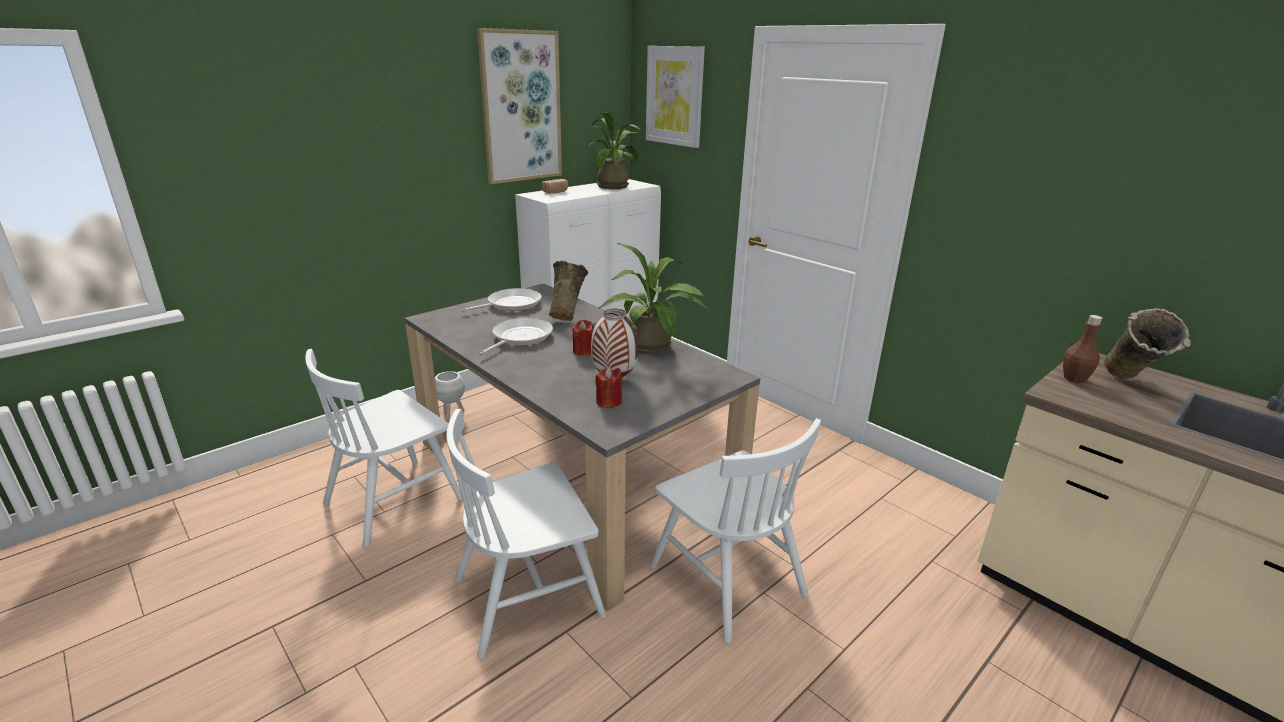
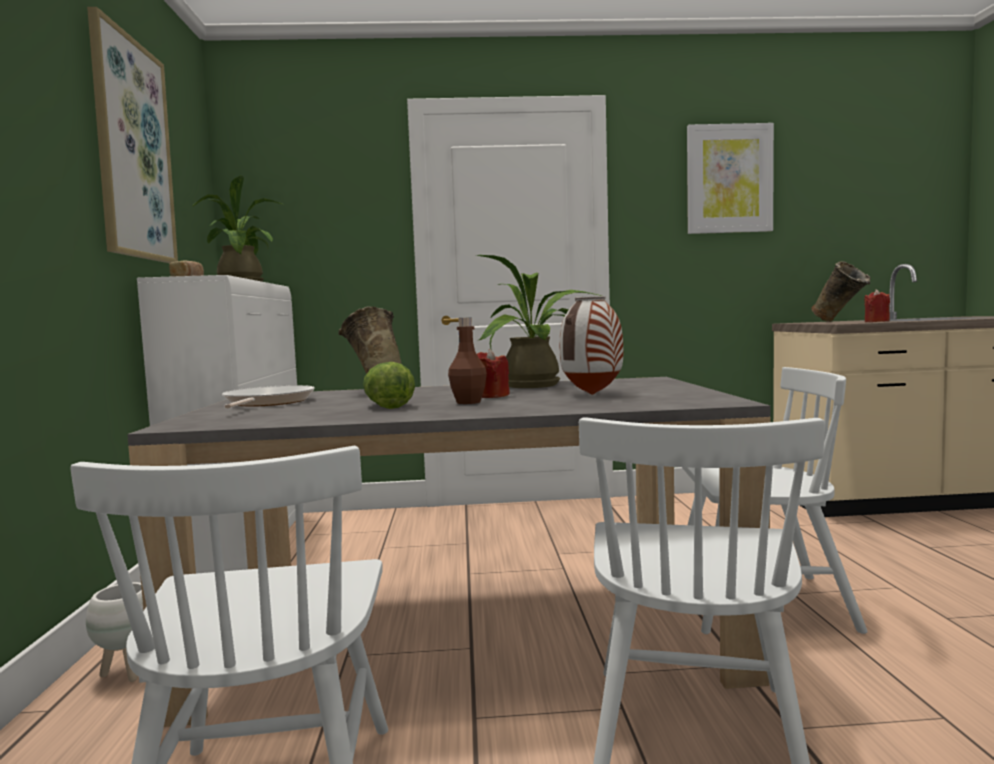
camera: 50 degrees left, 20 degrees down
(520, 337) = (387, 406): frying pan -> lettuce
(609, 402) = (648, 398): red candle -> red candle (876, 321)
(674, 96) = (296, 178): picture -> picture (729, 179)
(1074, 379) = (822, 323): brown bottle -> brown bottle (468, 402)

